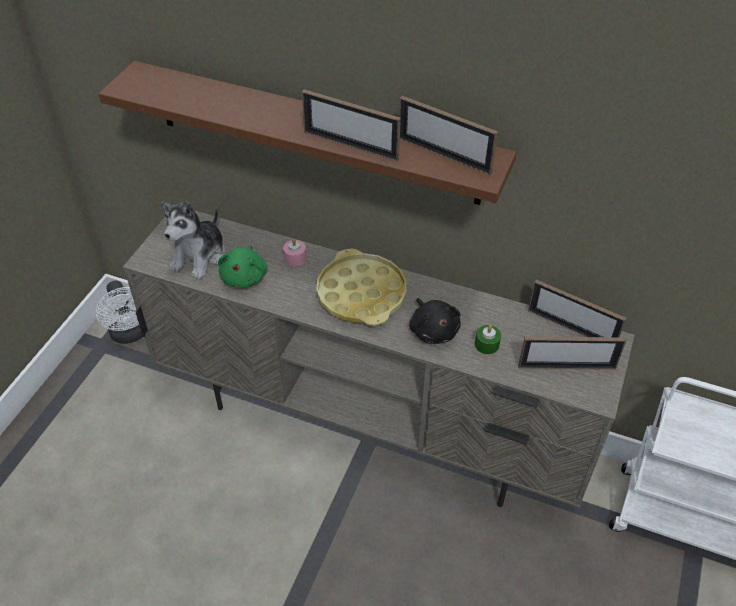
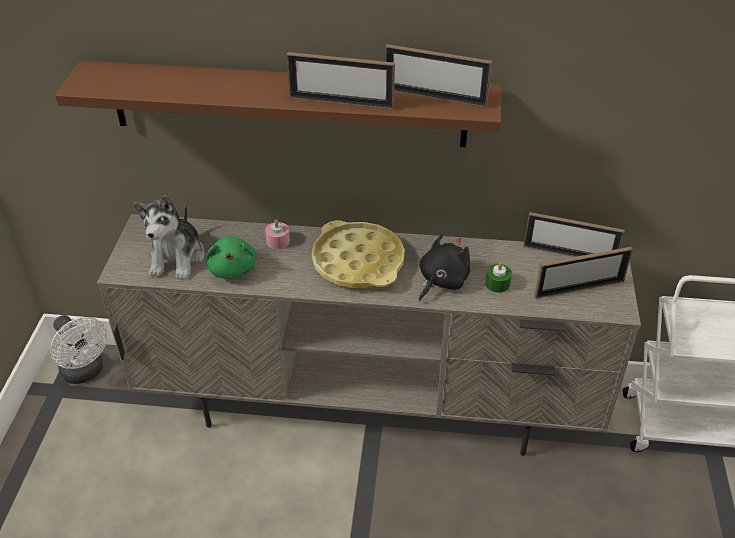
camera: 15 degrees left, 5 degrees down
(433, 330) = (441, 281): black plush toy -> black plush toy turned 105 degrees counterclockwise

